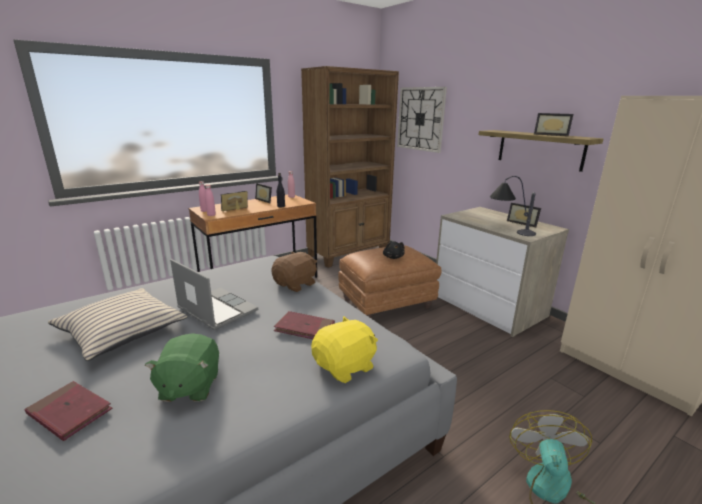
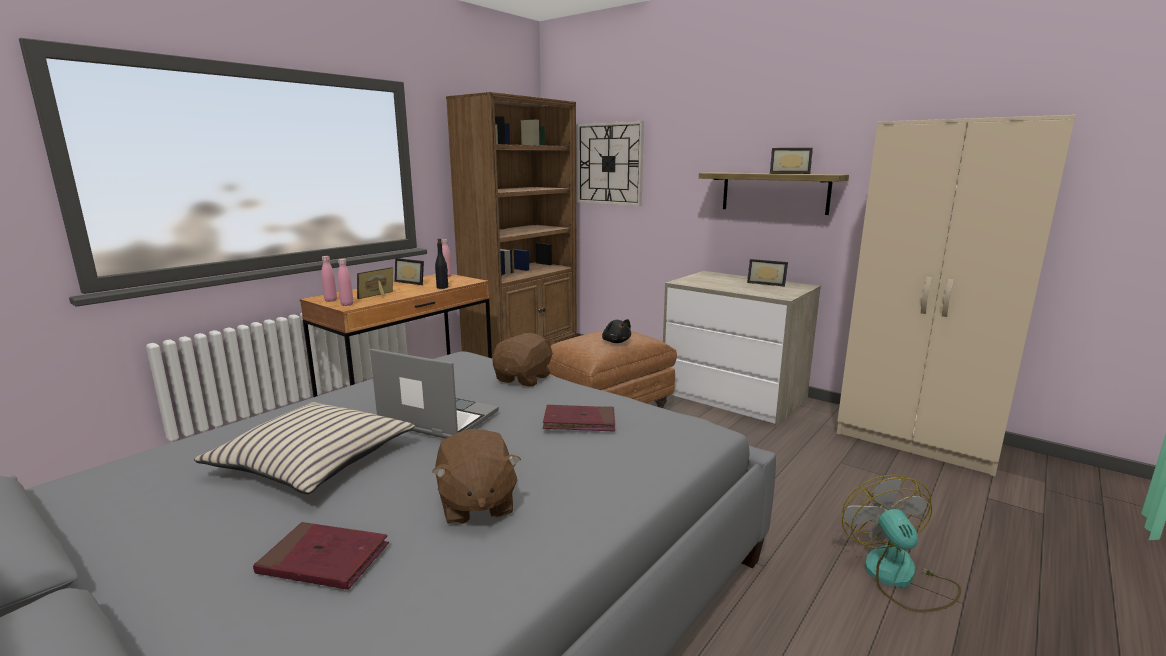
camera: 15 degrees left, 5 degrees down
(189, 386) = (476, 504): green plush toy -> brown plush toy
(345, 367) = (661, 453): yellow plush toy -> none
(508, 229) = (755, 290): table lamp -> none

